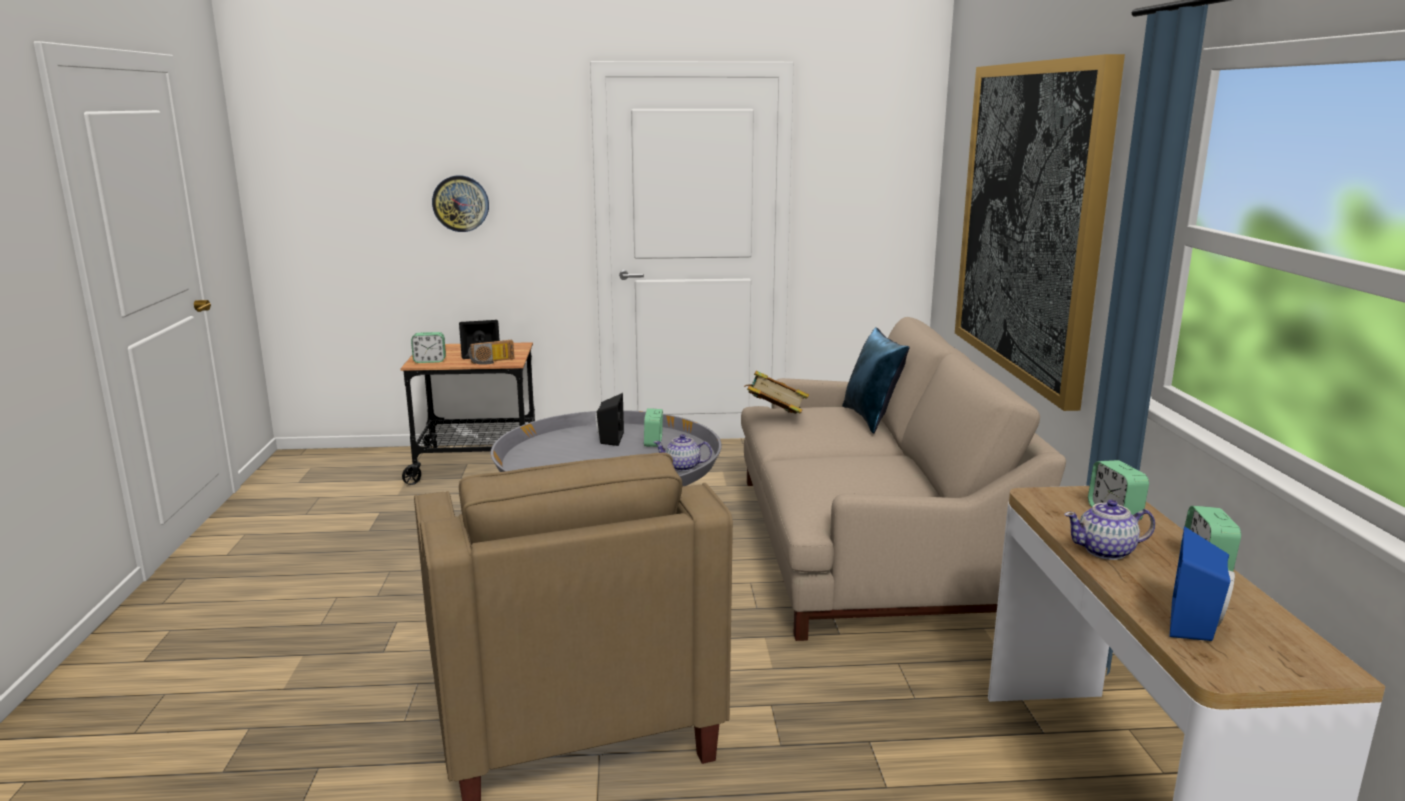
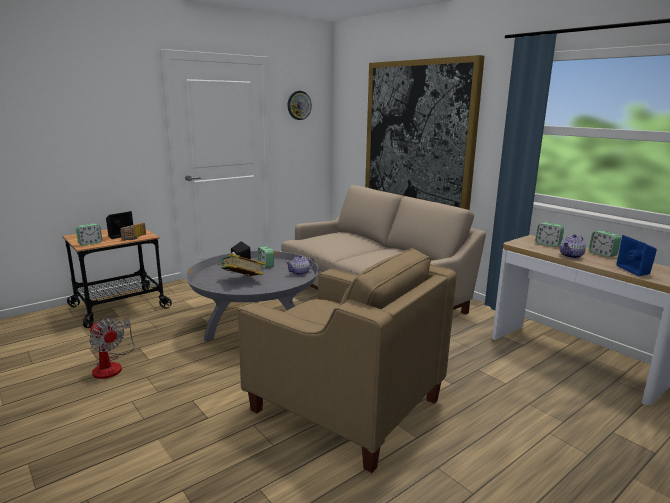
camera: 35 degrees left, 0 degrees up
(373, 543) = (111, 365): none -> fan
(461, 203) = (81, 139): wall clock -> wall clock (299, 105)
(775, 417) = (315, 242): book -> book (242, 281)
(872, 419) = (356, 235): blue pillow -> none

